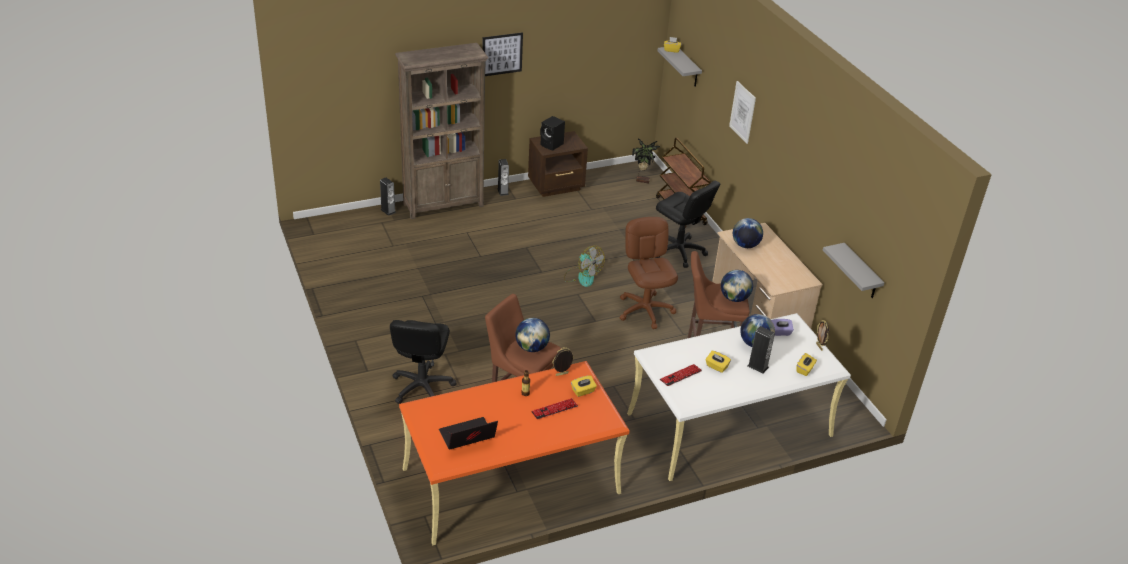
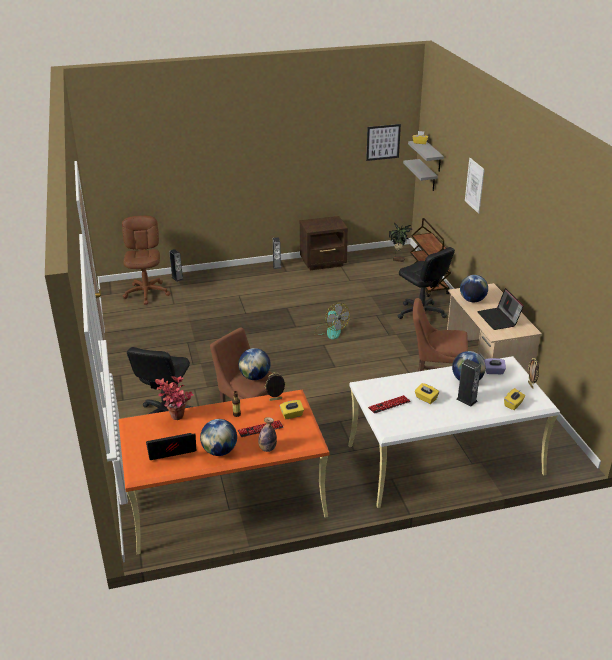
camera: 10 degrees right, 5 degrees down
(444, 205) = (225, 274): brown bookcase -> none
(464, 402) = (177, 419): none -> potted plant
(502, 54) = (271, 144): picture -> picture (383, 142)
(552, 145) = (317, 225): black speaker -> none
(567, 430) = (267, 448): none -> bottle
(645, 310) = (382, 359): brown office chair -> brown office chair (147, 293)
(734, 298) = (454, 342): globe -> globe (219, 451)
(776, 268) = (499, 319): none -> laptop
(861, 272) = (574, 316): grey shelf -> grey shelf (427, 175)

